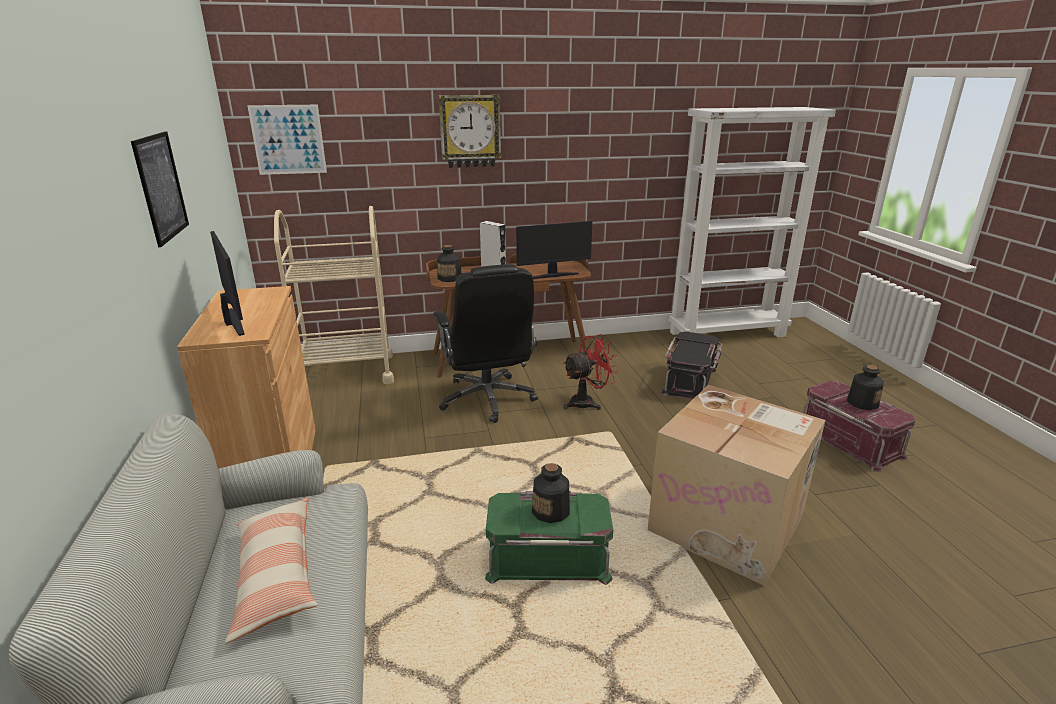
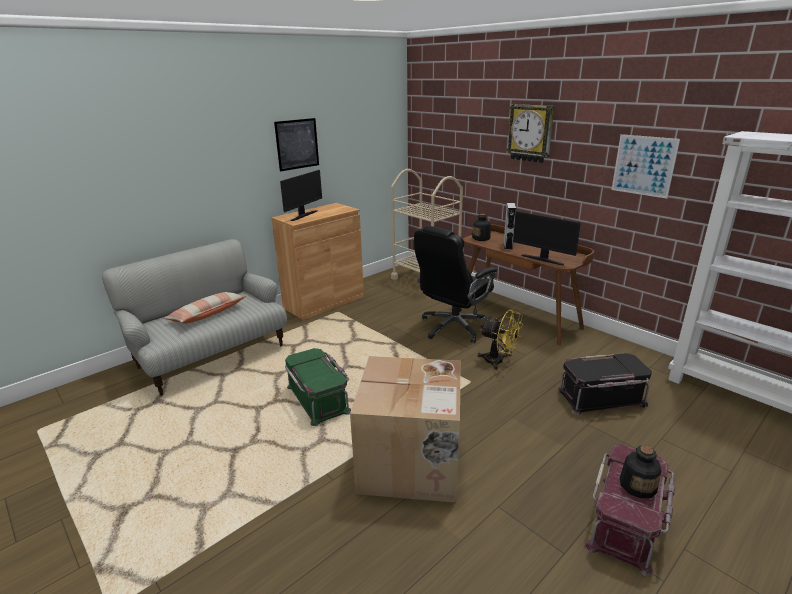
camera: 60 degrees right, 0 degrees up
(288, 140) = (431, 127): picture -> picture (643, 165)
(551, 511) = (317, 369): bottle -> none
(587, 402) = (498, 362): red fan -> yellow fan

